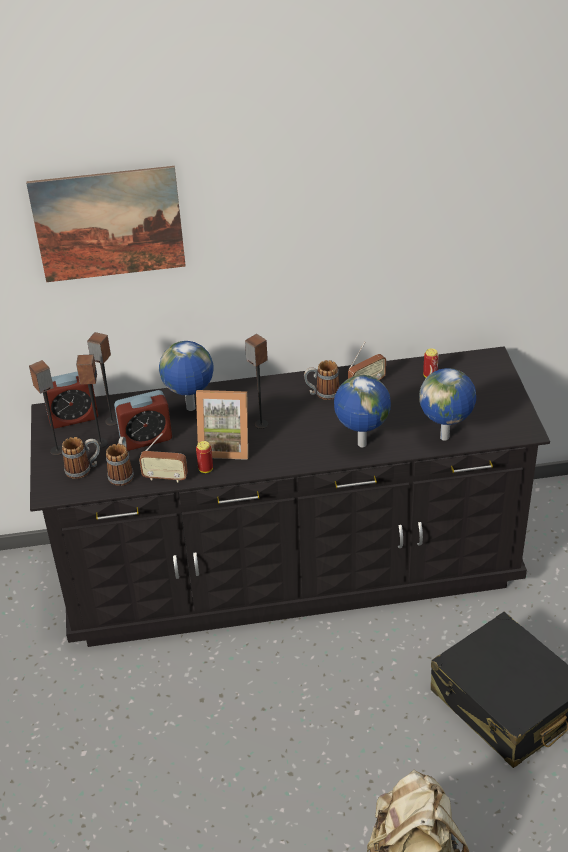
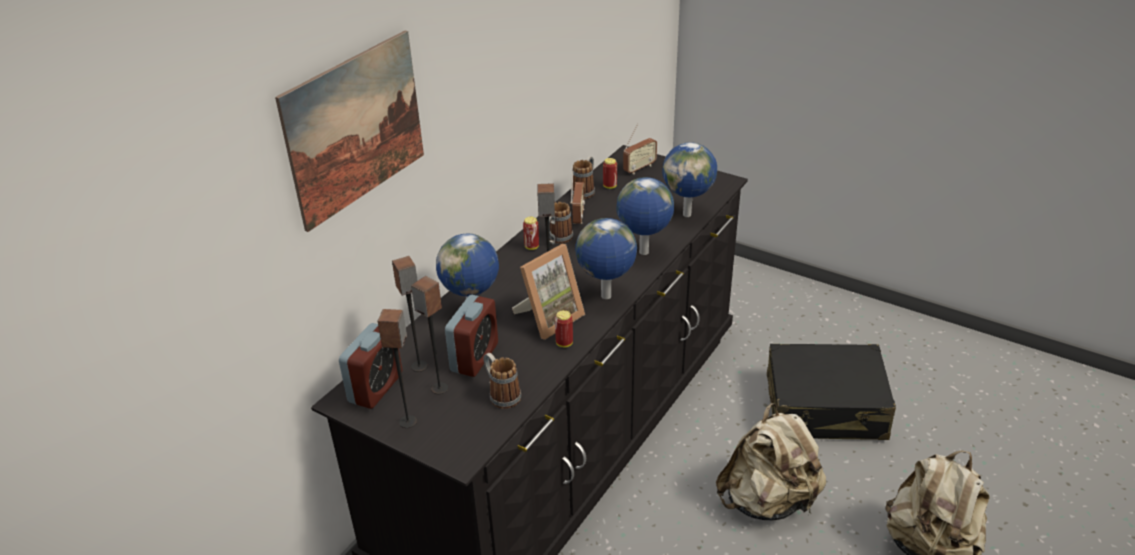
camera: 50 degrees left, 5 degrees down
(84, 469) = (460, 417): mug -> mug (585, 191)
(165, 477) = (543, 372): radio -> radio (639, 168)
(282, 458) = (606, 297): none -> globe
(298, 387) = (531, 247): none -> can
(353, 724) = (767, 501): none -> beige backpack

